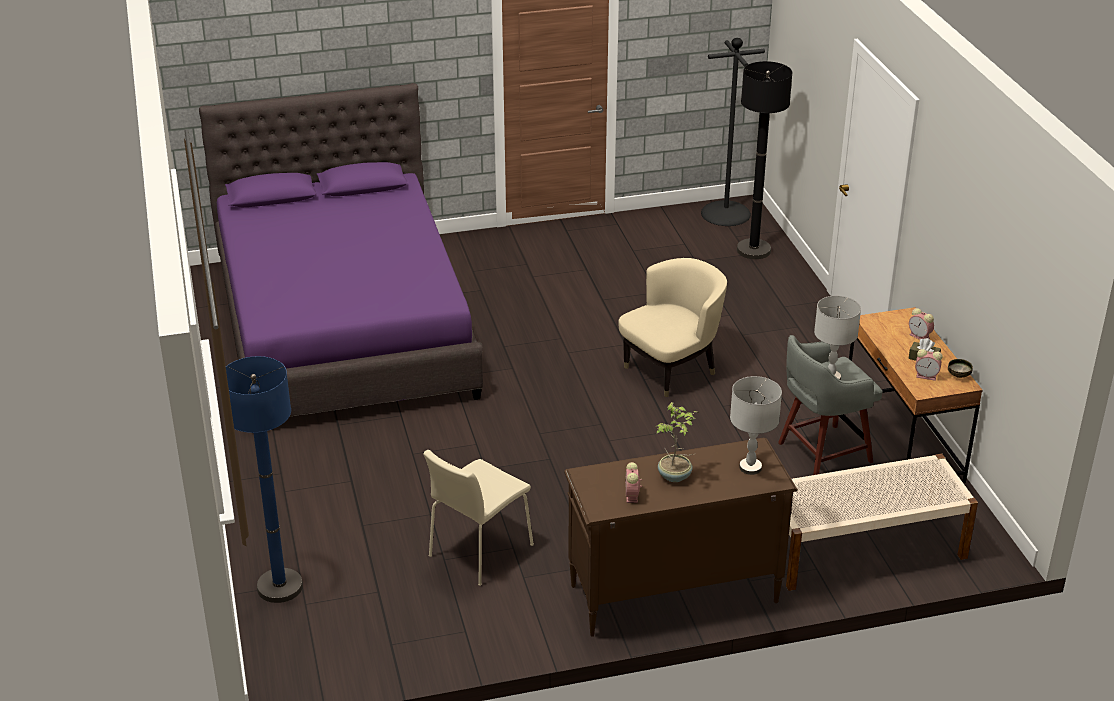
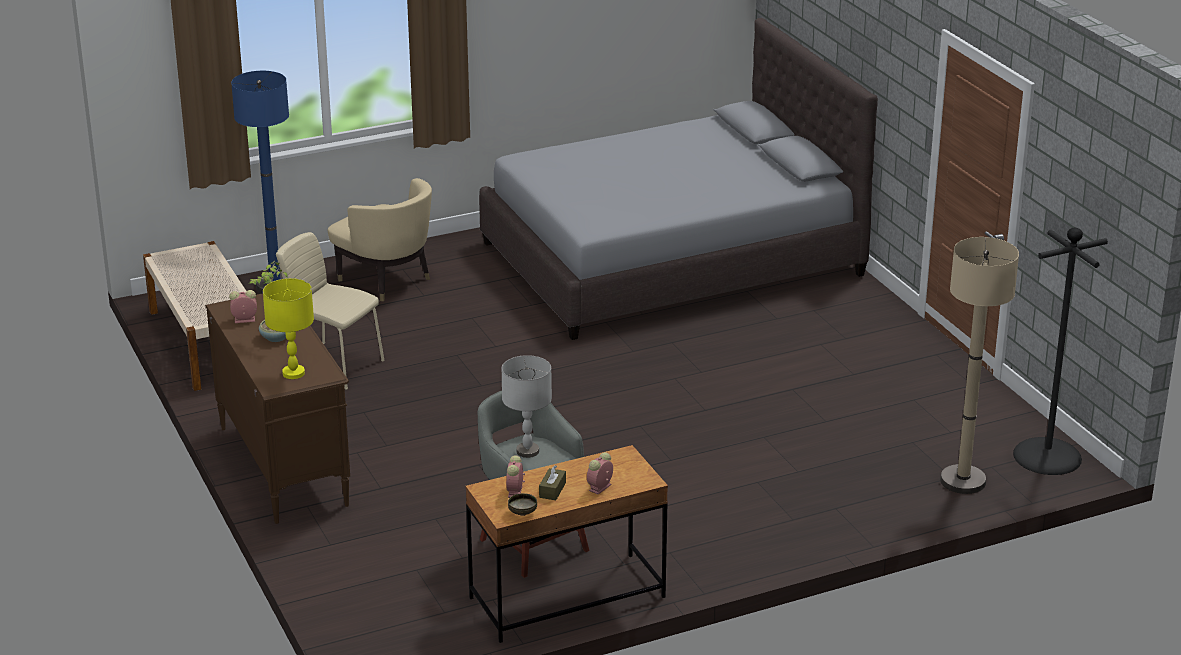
camera: 80 degrees right, 5 degrees down
(344, 327) = (672, 259): purple bed -> grey bed
(671, 370) = (664, 441): beige armchair -> beige armchair (386, 280)
(750, 467) = (293, 373): grey table lamp -> yellow table lamp
(753, 250) = (963, 481): black floor lamp -> beige floor lamp
(863, 549) = (366, 572): beige bench -> beige bench (206, 342)

